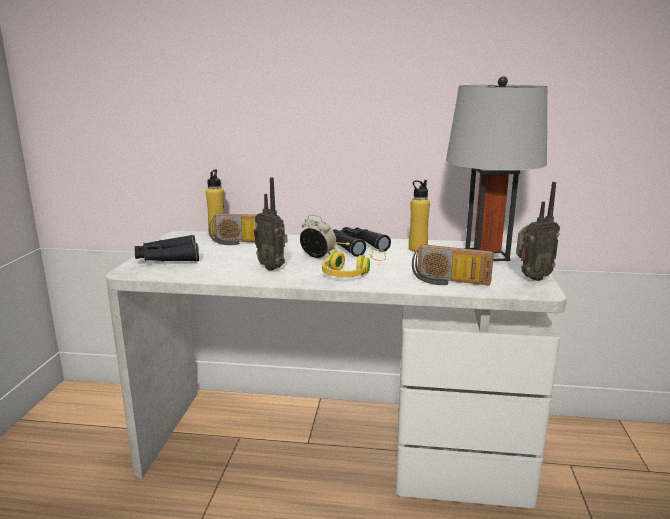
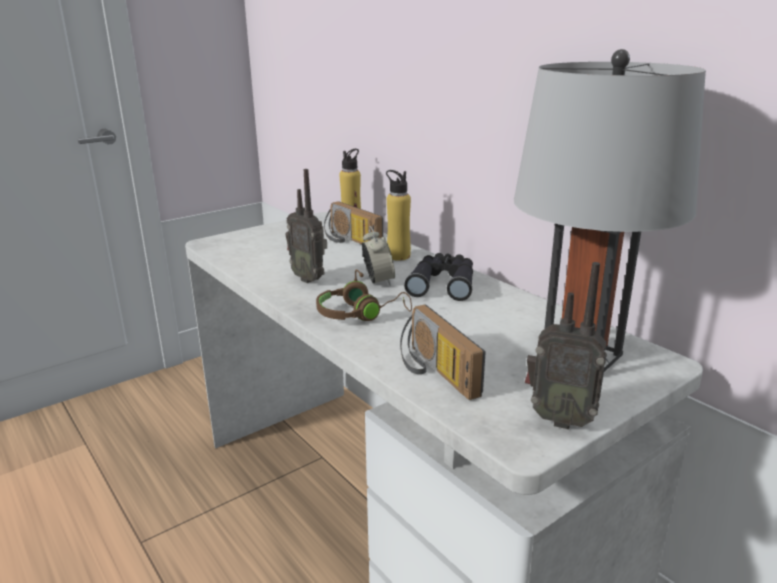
camera: 45 degrees right, 5 degrees up
(167, 259) = (256, 239): black binoculars -> none
(272, 267) = (309, 278): radio -> radio turned 45 degrees counterclockwise
(351, 273) = (360, 314): yellow headphones -> brown headphones
(417, 249) = (508, 312): yellow bottle -> yellow bottle (398, 256)

